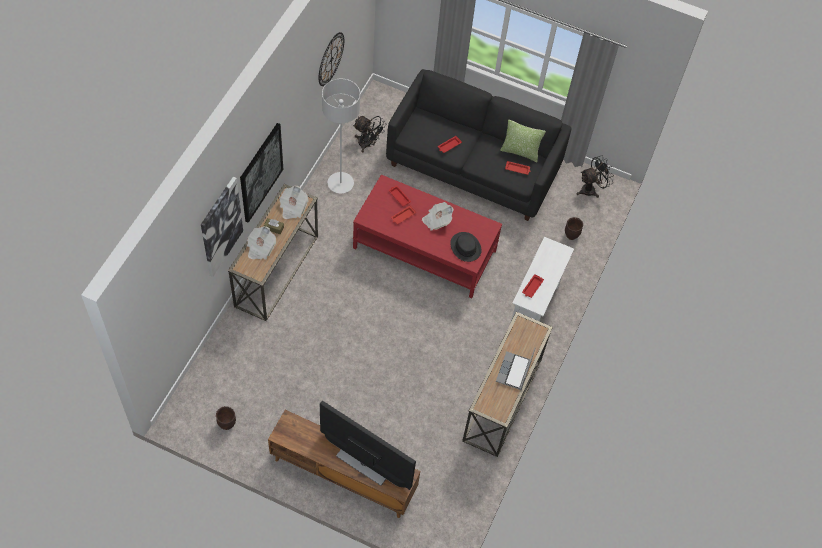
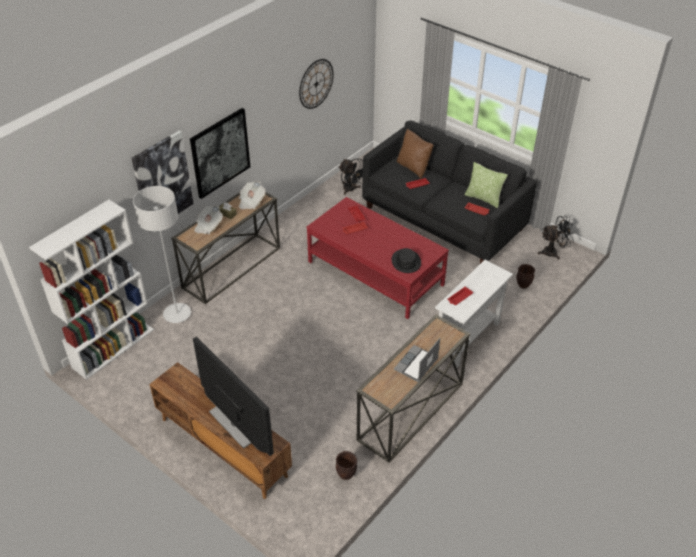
camera: 20 degrees right, 15 degrees down
(193, 392) = (113, 348): none -> white bookcase
(227, 425) = (131, 380): brown planter -> brown planter (345, 475)
(340, 183) = (316, 213): grey floor lamp -> grey floor lamp (177, 314)
(437, 220) = (385, 237): newspaper -> none
(439, 122) = (413, 167): none -> brown pillow

